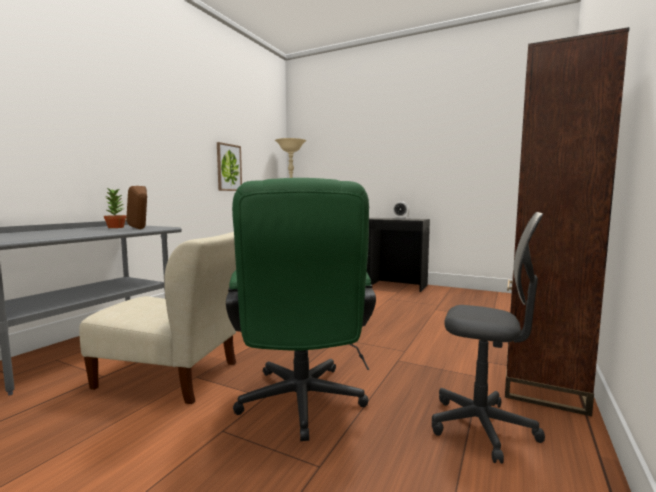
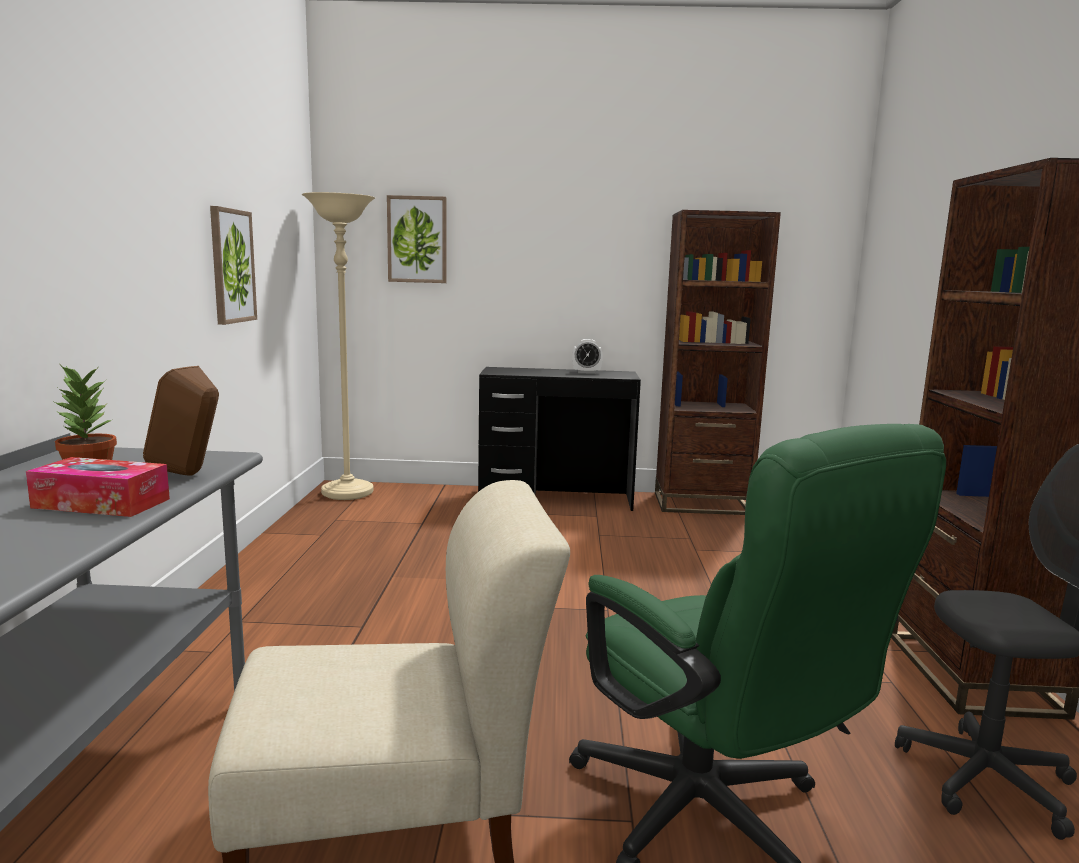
camera: 25 degrees left, 5 degrees up
(95, 231) = (101, 503): none -> tissue box
(327, 158) = (417, 239): none -> picture
(464, 292) = (701, 504): none -> brown bookcase

